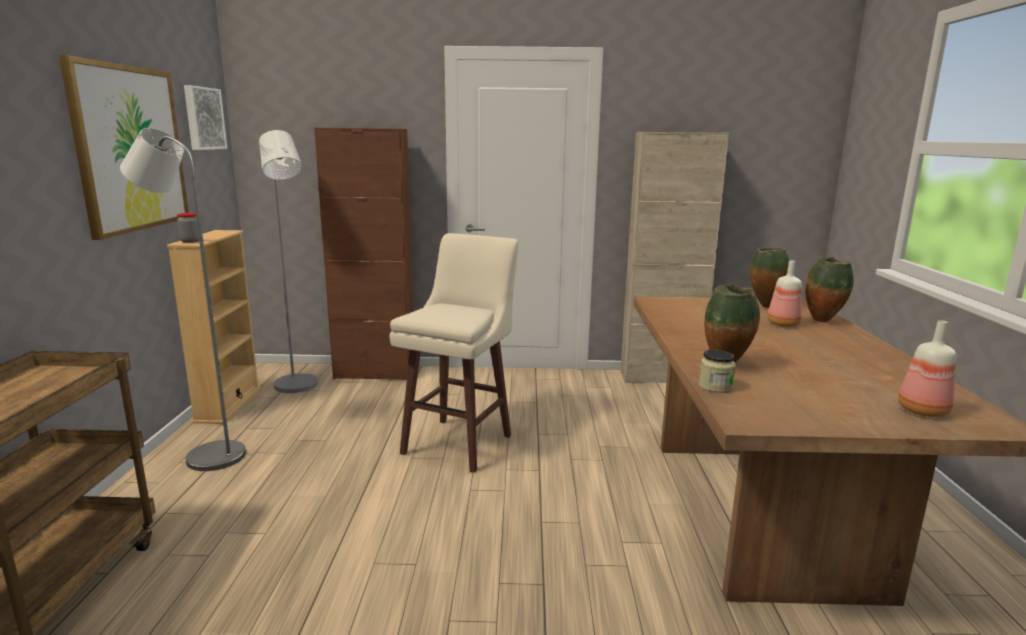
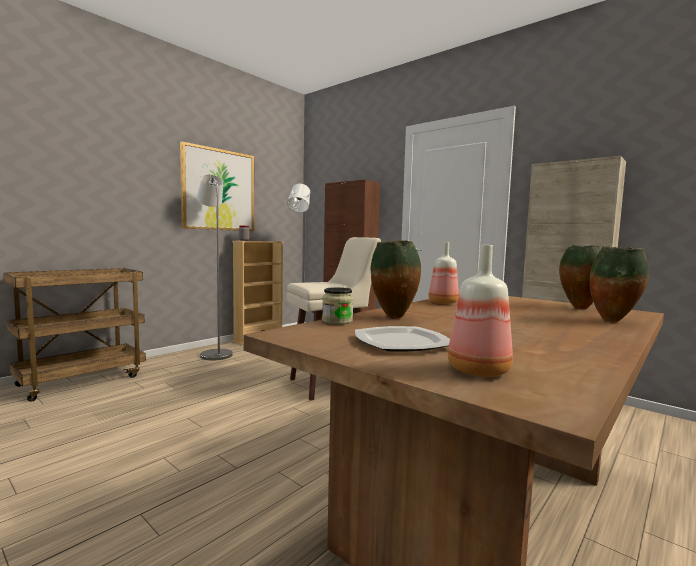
camera: 40 degrees right, 10 degrees down
(203, 118) = (279, 182): picture -> none
(783, 324) = (553, 315): bottle -> bottle (442, 302)
(822, 398) = (400, 342): none -> plate

